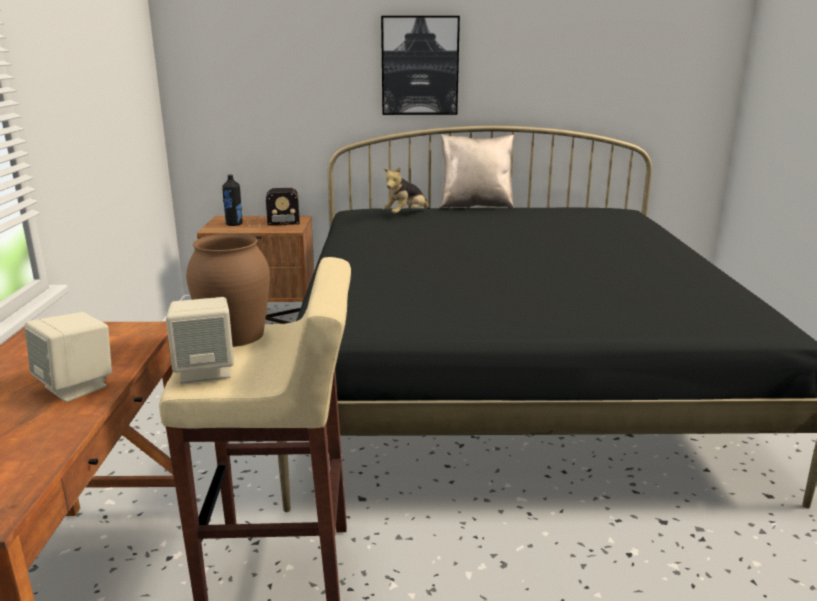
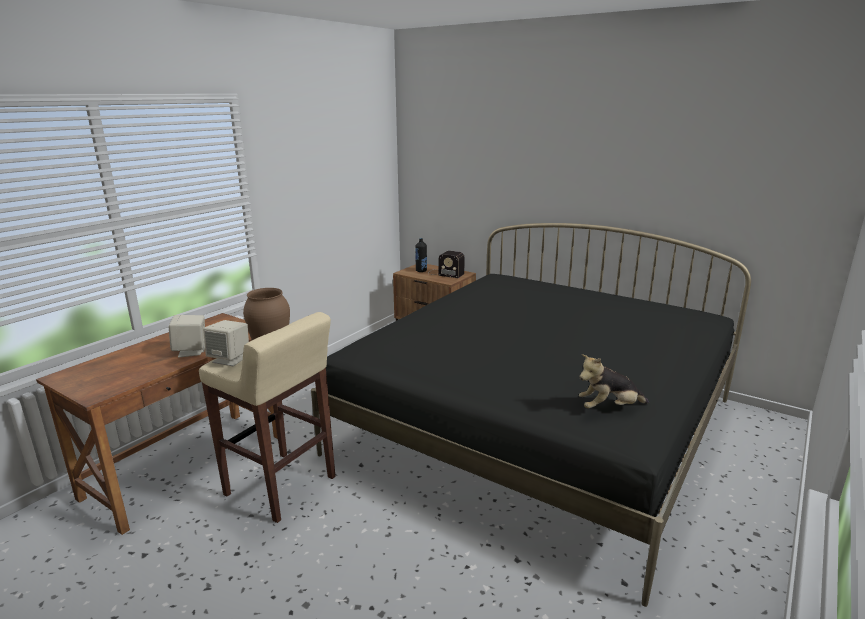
camera: 35 degrees right, 0 degrees up
(406, 215) = (518, 285): plush toy -> plush toy (609, 408)
(420, 66) = (557, 175): picture -> none
(475, 205) = (584, 287): beige pillow -> none

